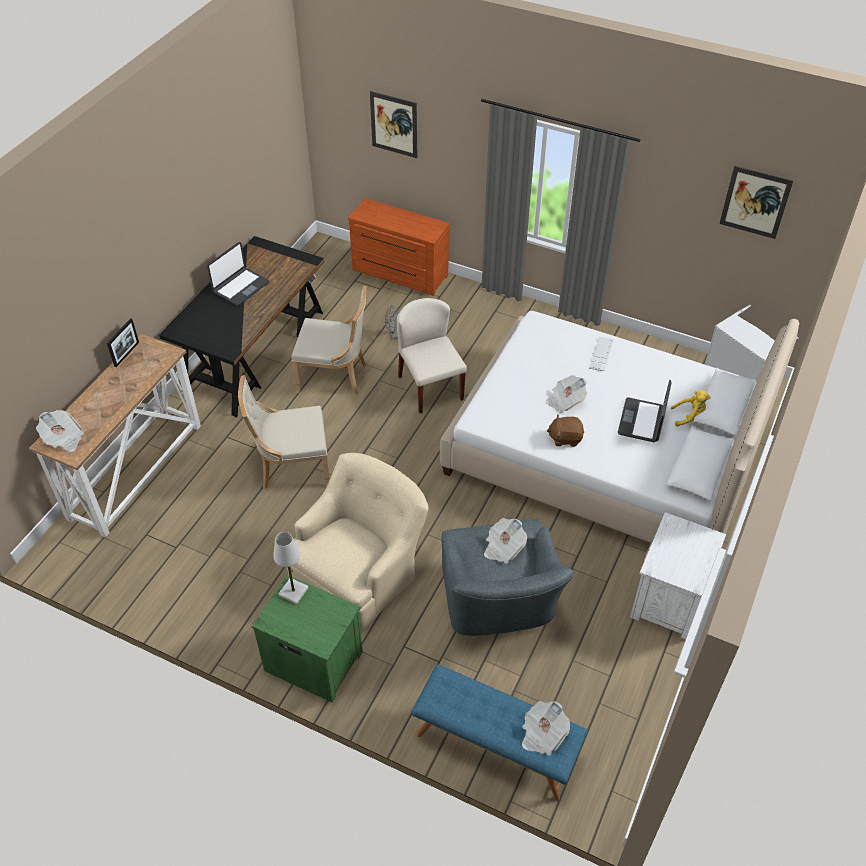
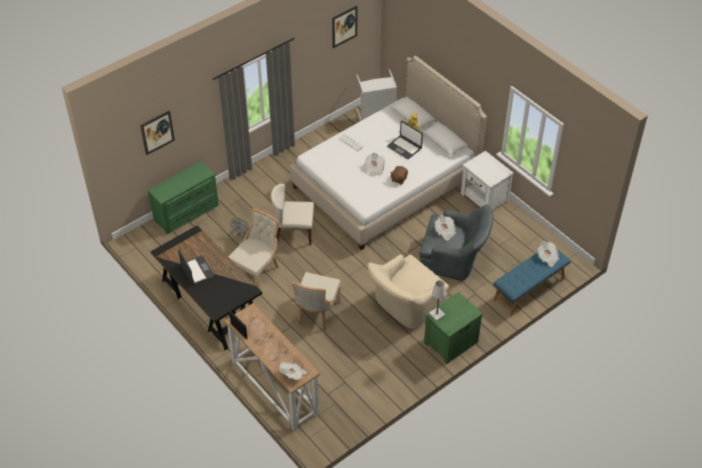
camera: 65 degrees left, 0 degrees up
(361, 569) = (405, 305): beige armchair -> beige armchair turned 105 degrees counterclockwise
(399, 274) = (187, 213): brown dresser -> green dresser

